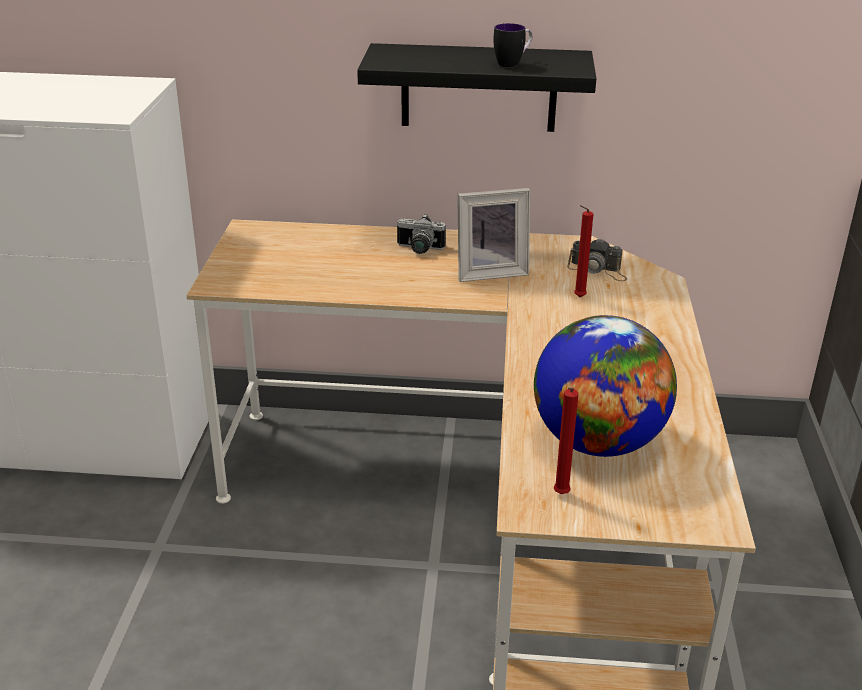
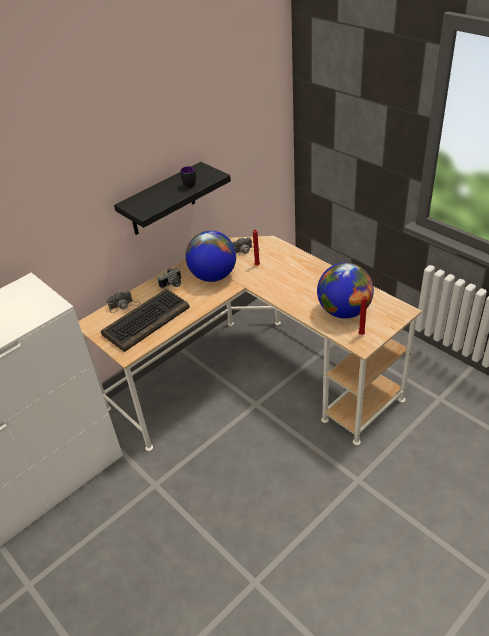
camera: 45 degrees left, 10 degrees up
(309, 265) = (146, 320): none -> keyboard
(319, 235) = (124, 305): none -> camera
(490, 272) = (213, 276): picture frame -> globe

